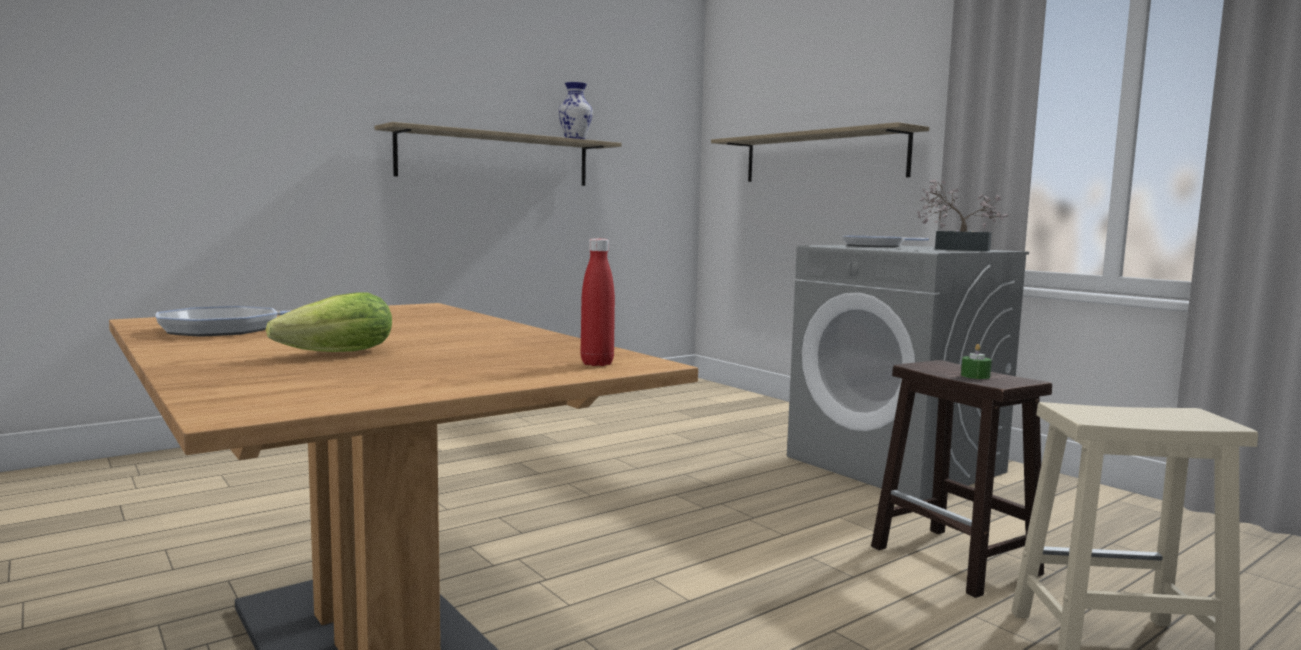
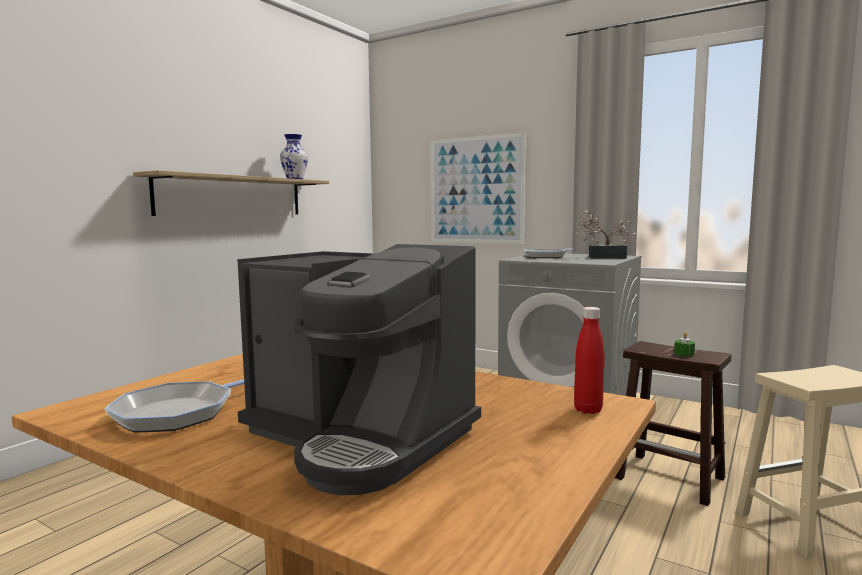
camera: 20 degrees left, 0 degrees up
(331, 354) = (360, 437): lettuce -> coffee machine
(822, 157) = (475, 190): shelf -> picture

